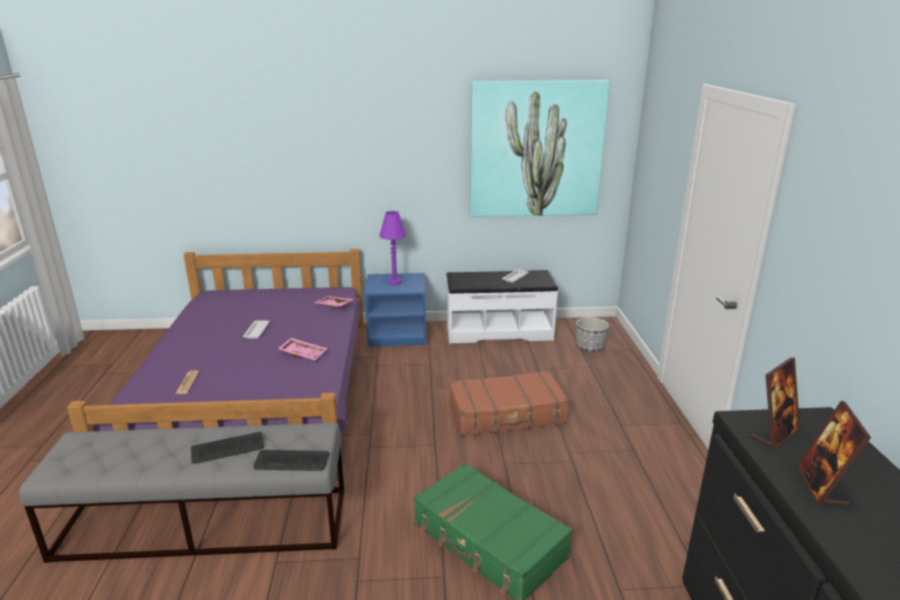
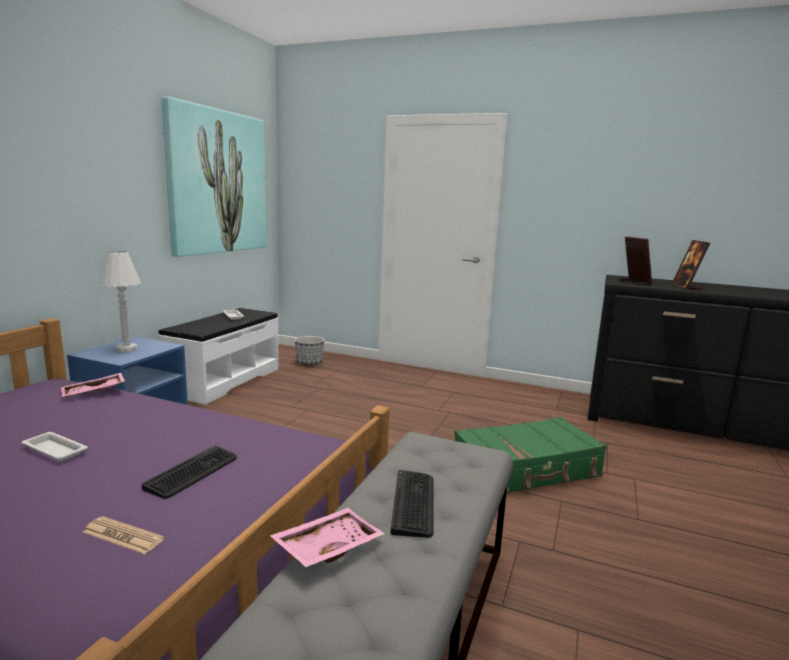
camera: 65 degrees left, 10 degrees down
(291, 461) = (475, 465): keyboard -> keyboard (193, 472)
(303, 354) = (195, 430): pink tray -> pink tray (327, 547)
(394, 282) = (126, 349): purple table lamp -> white table lamp
(507, 415) = (363, 415): brown suitcase -> none
(821, 486) = (686, 287): picture frame -> picture frame turned 60 degrees clockwise

